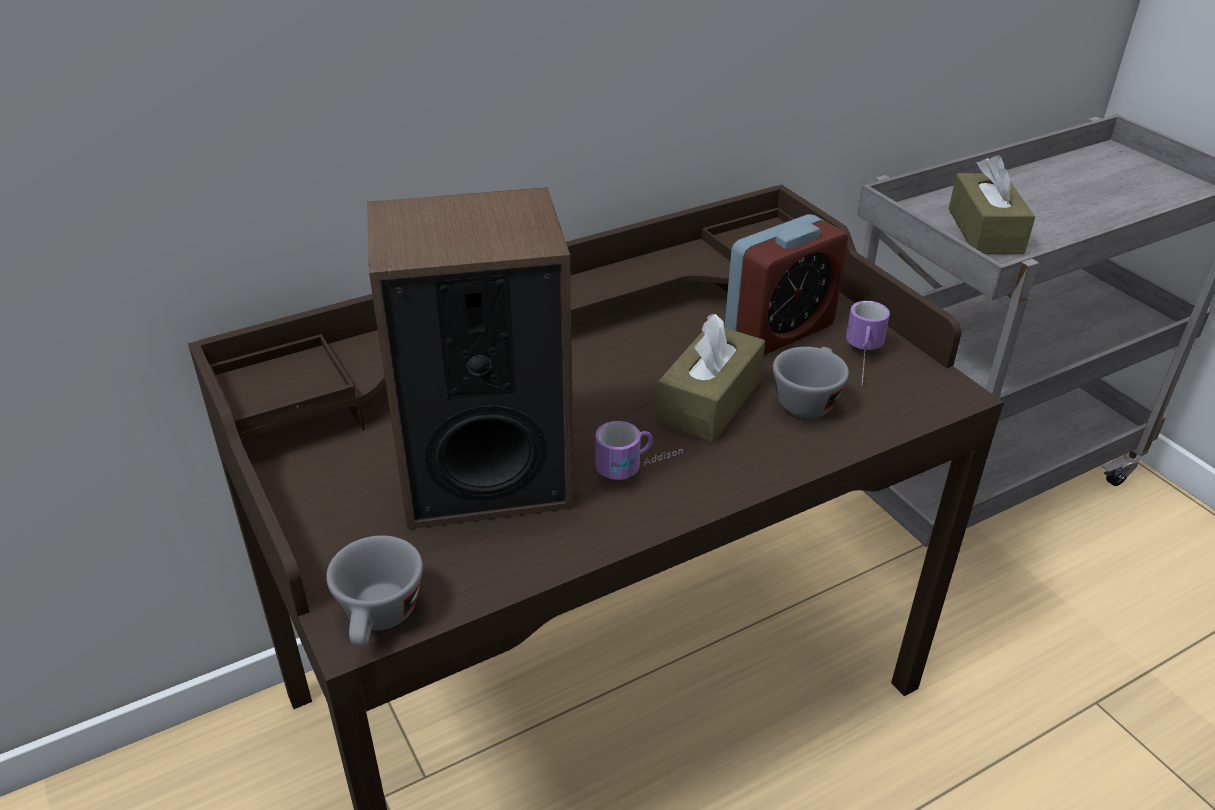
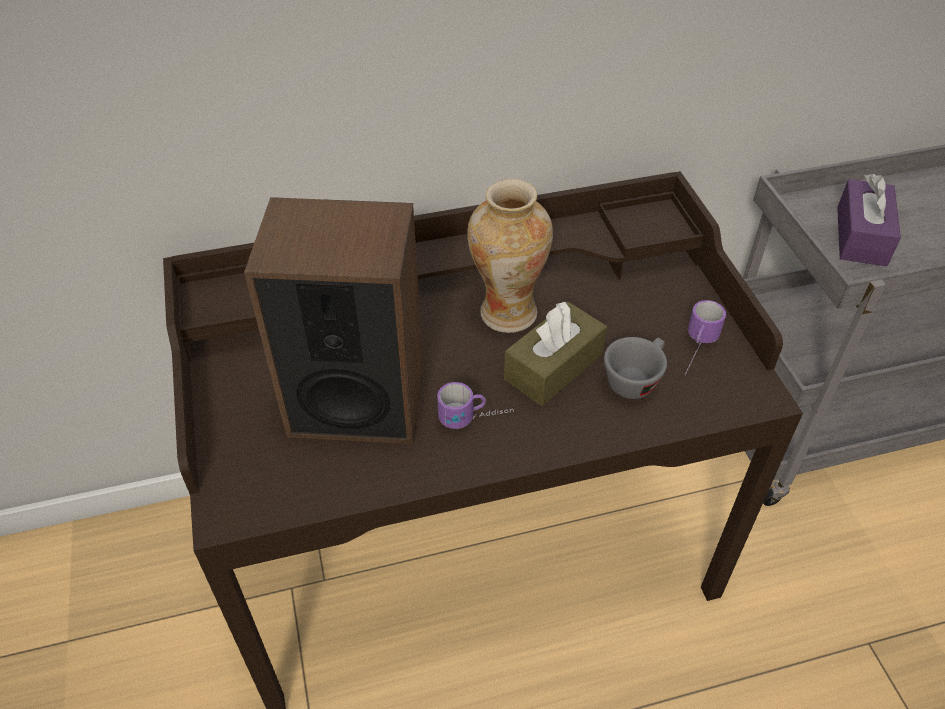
camera: 15 degrees right, 10 degrees up
(380, 620) = (243, 510): grey cup -> none
(631, 357) = (506, 312): none -> vase
(779, 331) = (637, 308): alarm clock -> none
(985, 231) = (861, 236): brown tissue box -> purple tissue box

